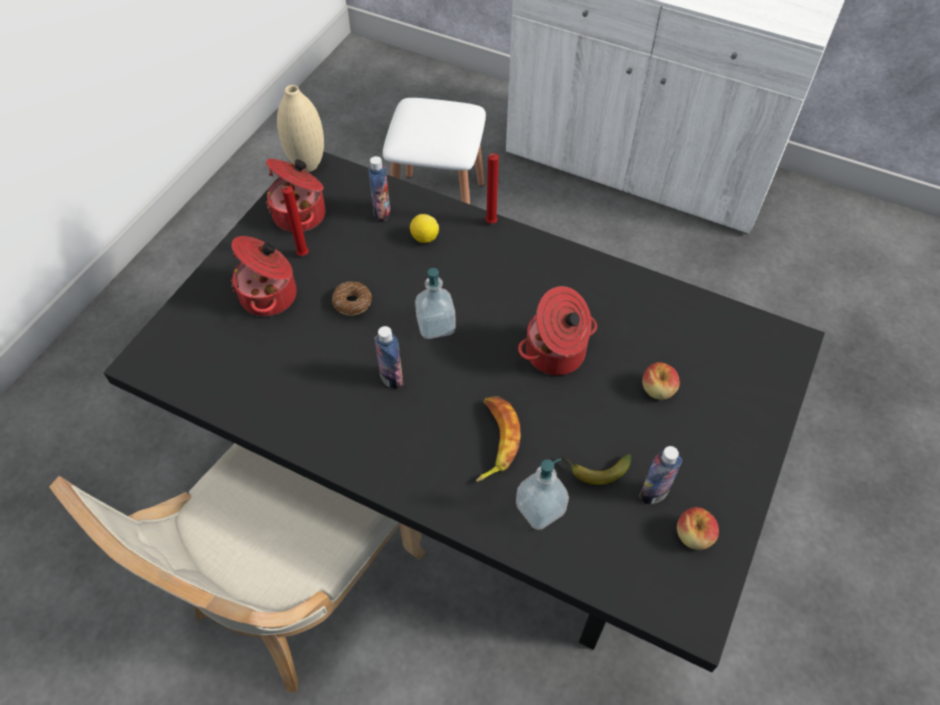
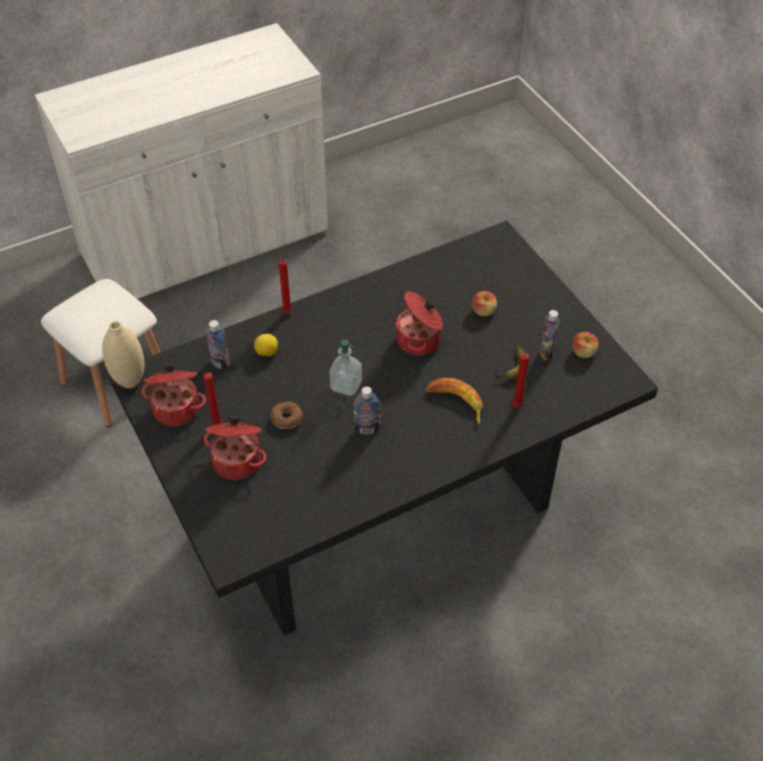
camera: 55 degrees left, 5 degrees down
(298, 585) = (374, 657): beige chair -> none
(540, 509) = (517, 407): soap dispenser -> red candle

